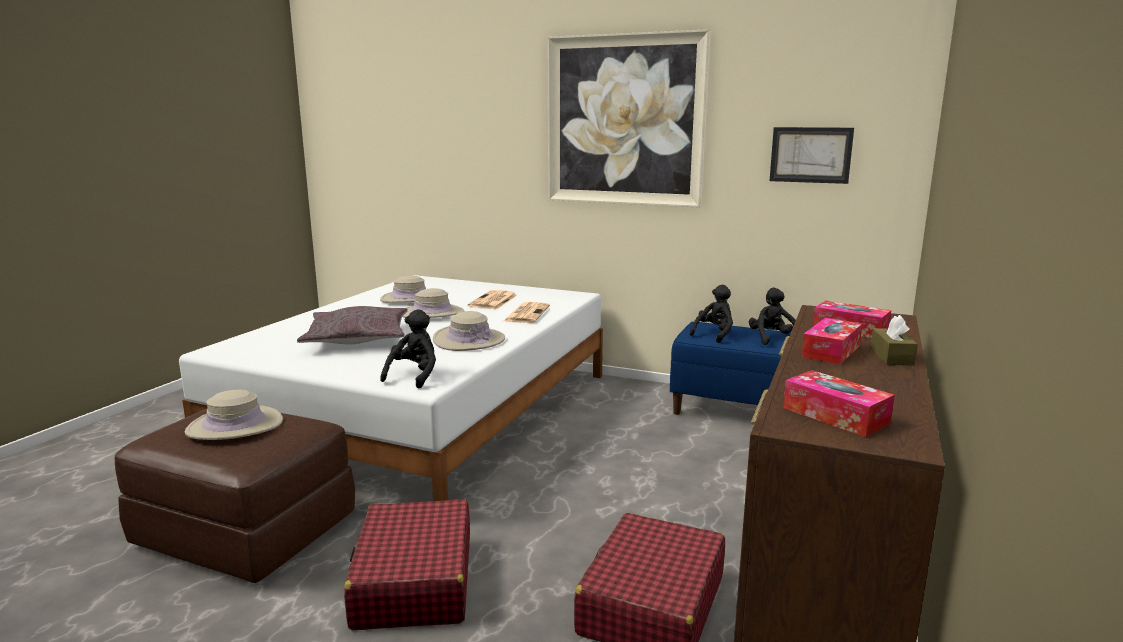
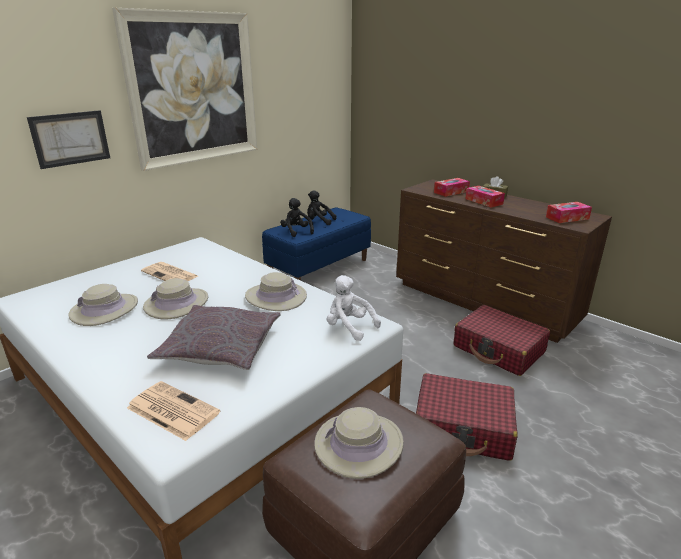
camera: 70 degrees left, 10 degrees up
(414, 376) = (349, 327): black plush toy -> white plush toy
(526, 313) = (227, 267): newspaper -> newspaper (171, 410)
(810, 155) = (305, 102): picture -> picture (70, 138)

